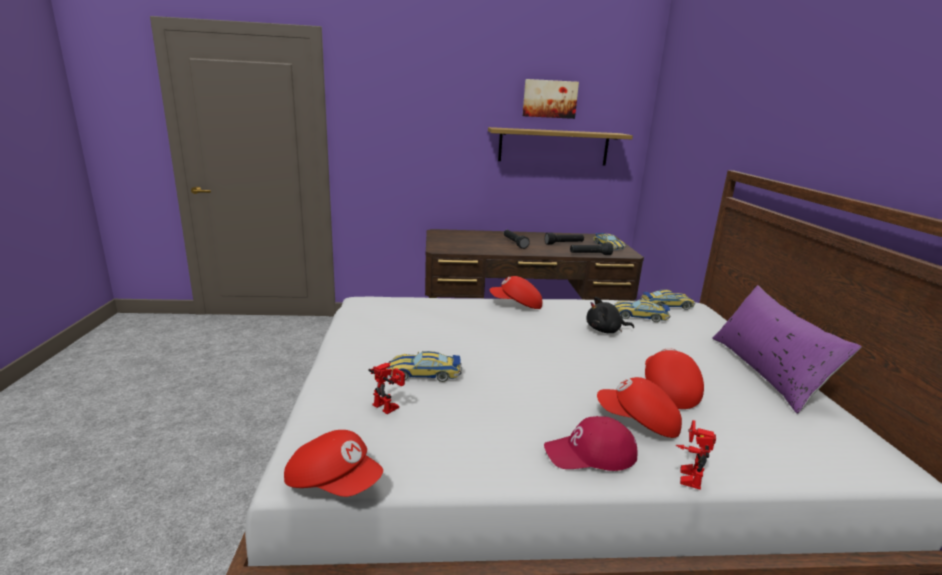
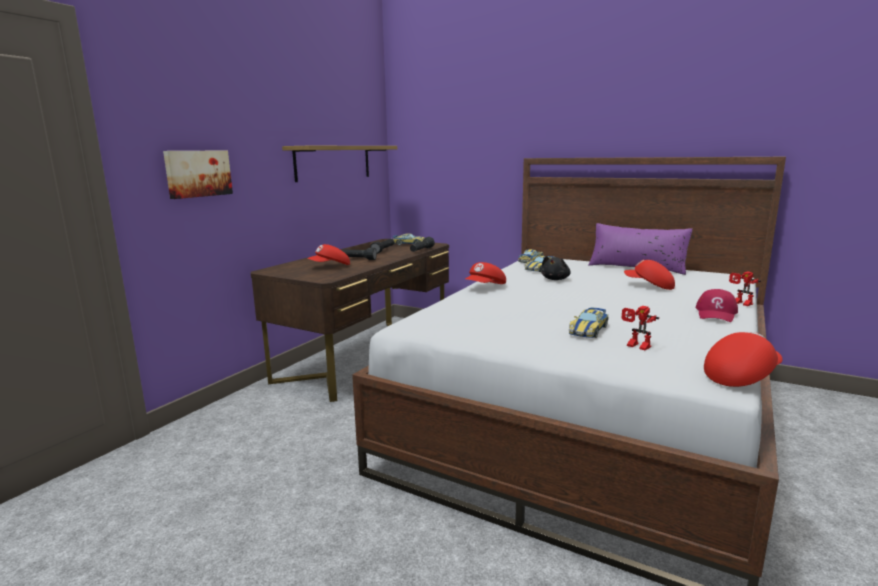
camera: 55 degrees left, 5 degrees down
(389, 406) = (636, 346): toy robot -> toy robot turned 120 degrees counterclockwise
(549, 99) = (324, 115): picture -> picture (198, 173)
(638, 422) = (684, 299): red cap -> red cap (330, 266)

